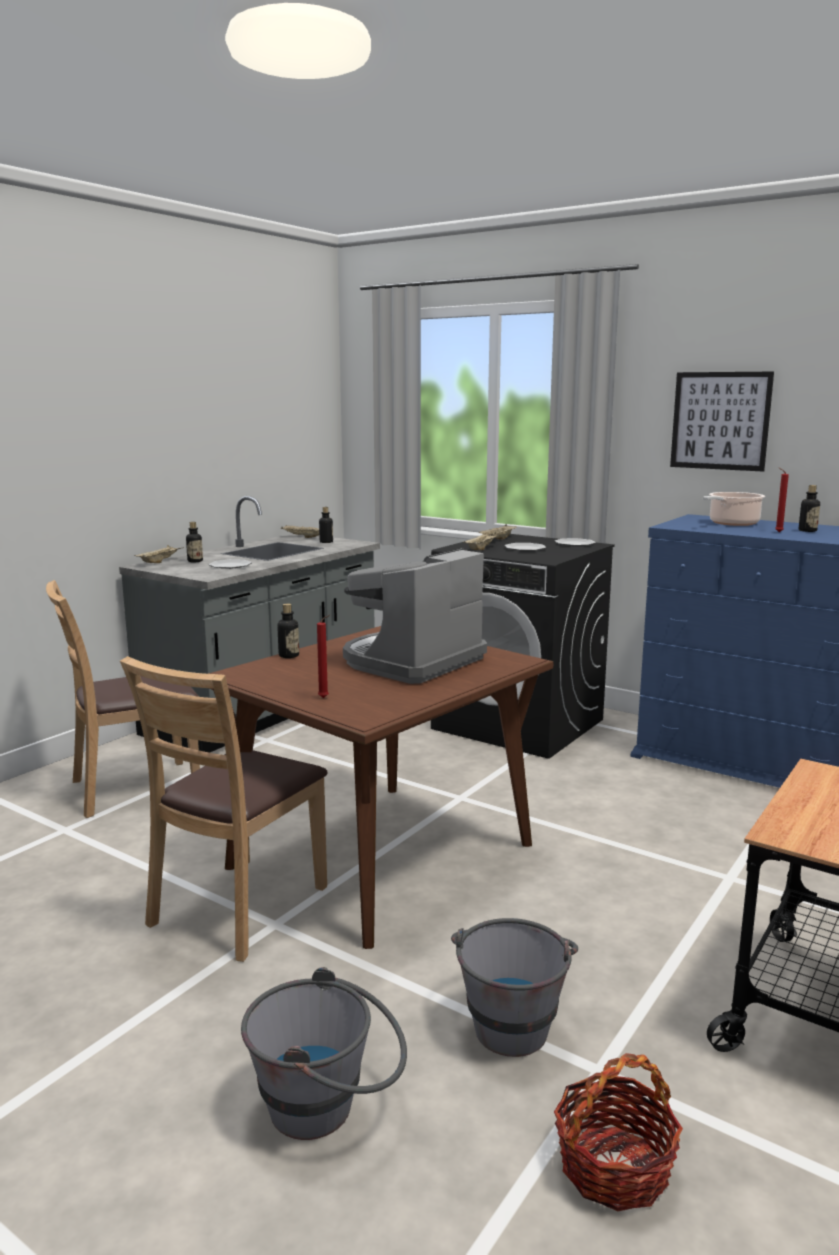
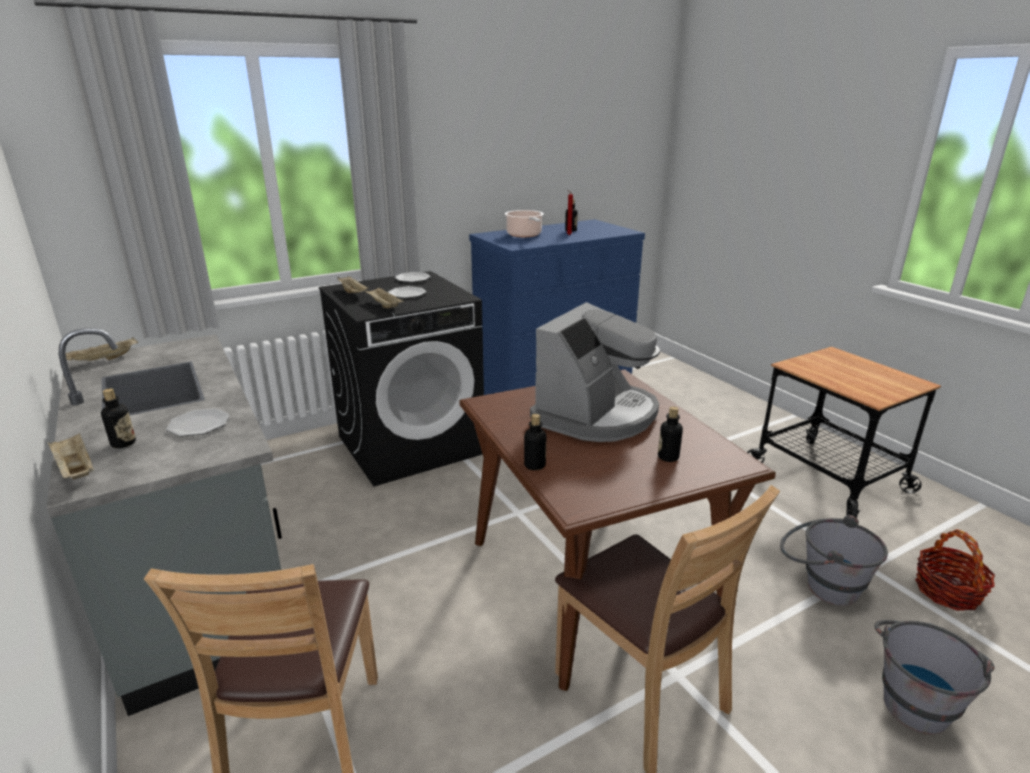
camera: 65 degrees left, 10 degrees up
(325, 698) = (679, 470): red candle -> none
(326, 542) = (160, 354): bottle -> bottle (668, 457)
(411, 662) = (596, 415): coffee machine -> coffee machine turned 120 degrees counterclockwise
(720, 421) = (480, 157): picture -> none

